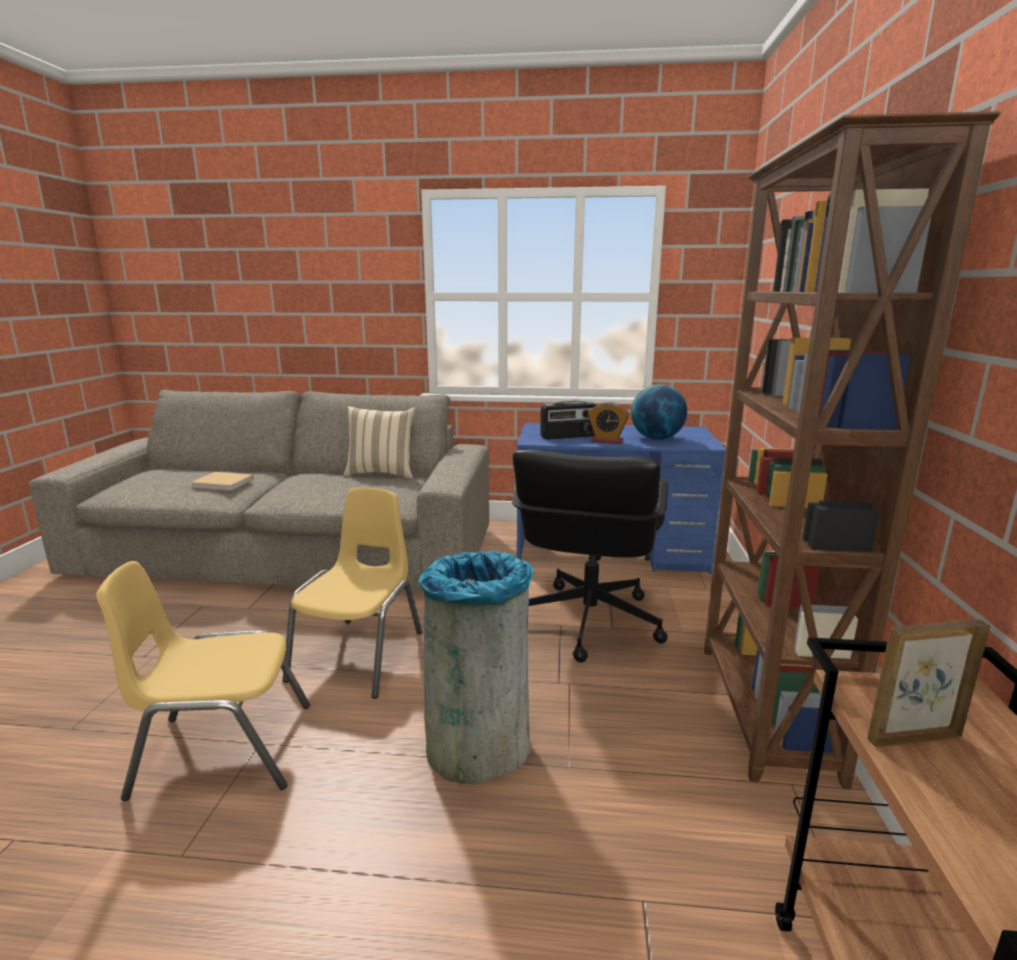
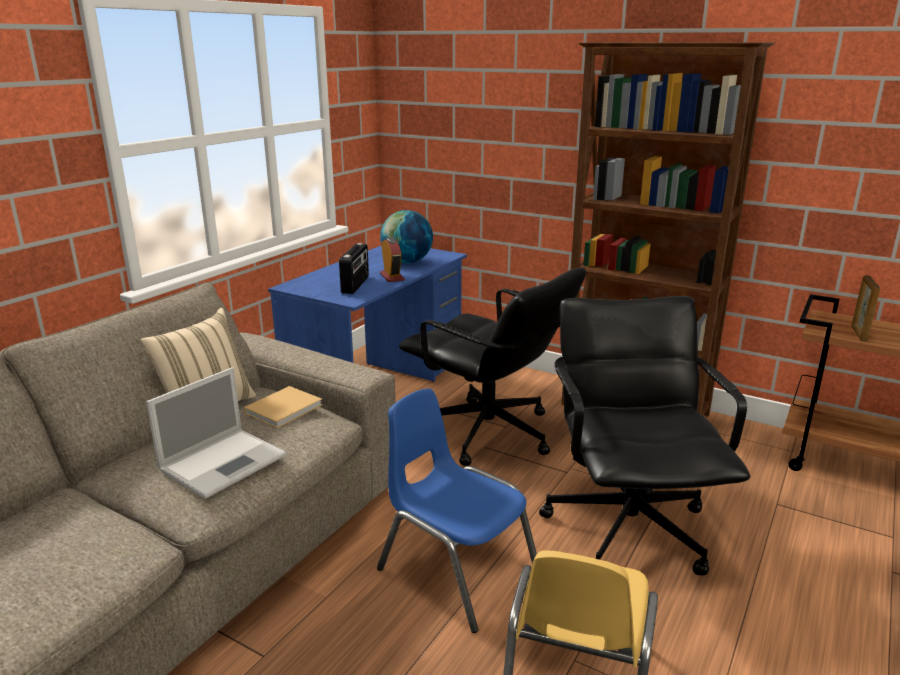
camera: 65 degrees left, 5 degrees up
(224, 483) = (75, 538): beige book -> beige book (285, 408)
(313, 490) = (225, 462): none -> laptop
(359, 656) = (457, 570): yellow chair -> blue chair
(480, 746) = (628, 528): grey trash can -> black office chair
(606, 441) = (392, 277): alarm clock -> alarm clock turned 60 degrees counterclockwise

